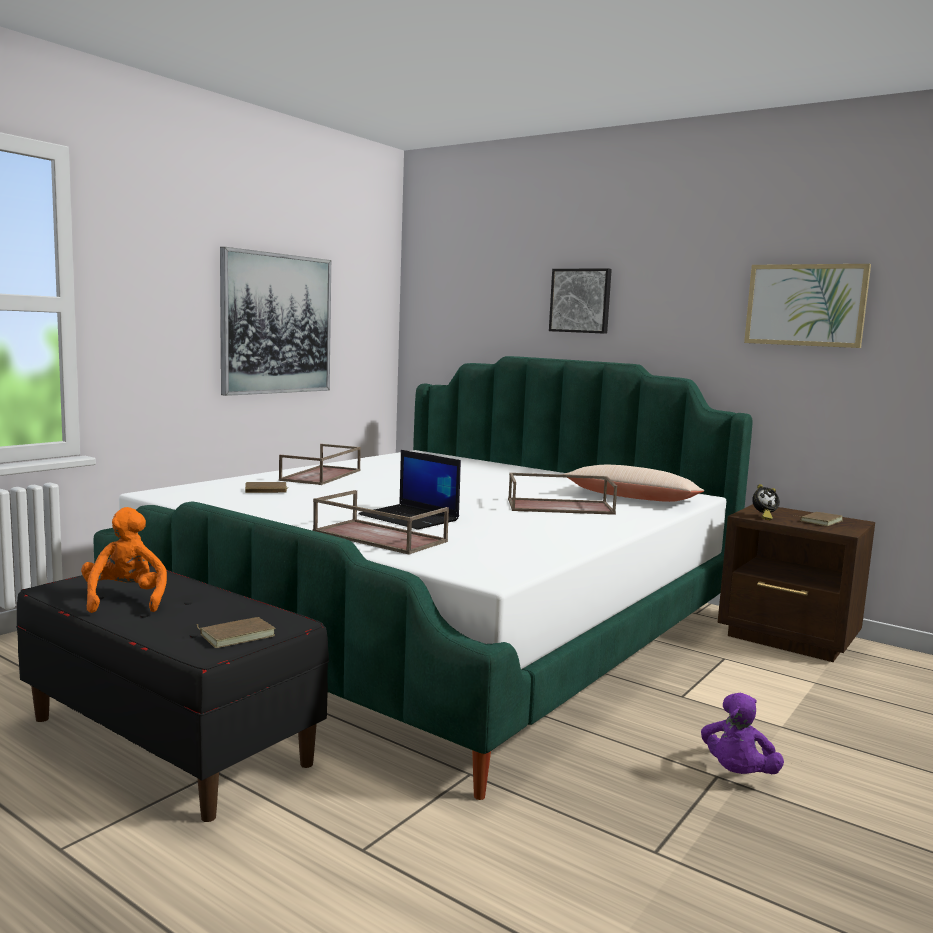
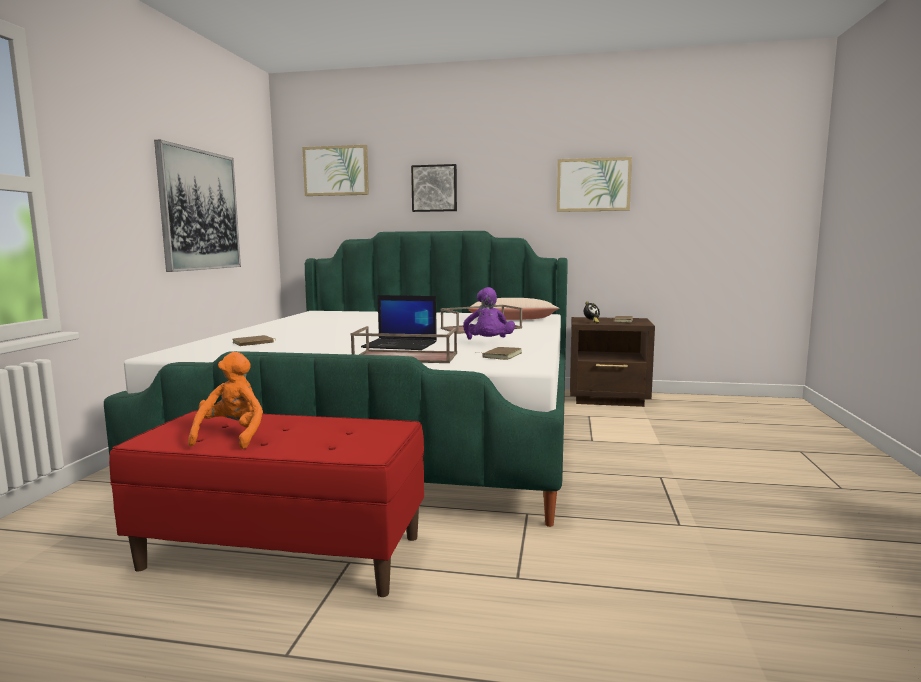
camera: 25 degrees left, 0 degrees up
(125, 600) = (232, 436): orange plush toy -> orange plush toy turned 45 degrees clockwise
(170, 740) = (283, 552): black bench -> red bench
(237, 635) = (371, 440): brown book -> brown book (501, 355)
(321, 475) = (276, 330): brown tray -> none
(466, 273) = (336, 171): none -> picture
(737, 774) = (668, 473): purple plush toy -> purple plush toy (488, 343)

